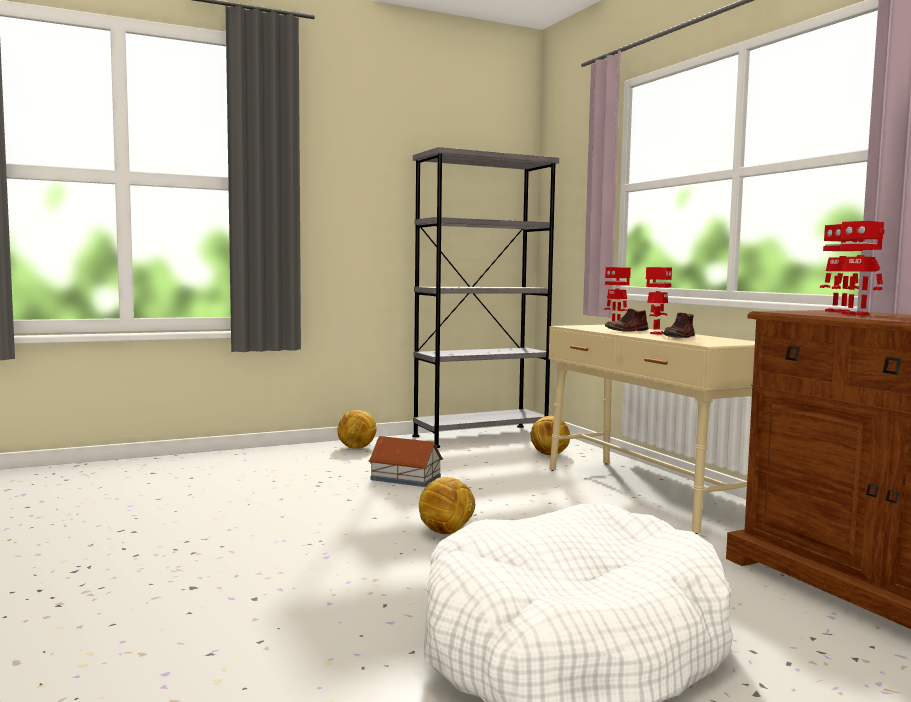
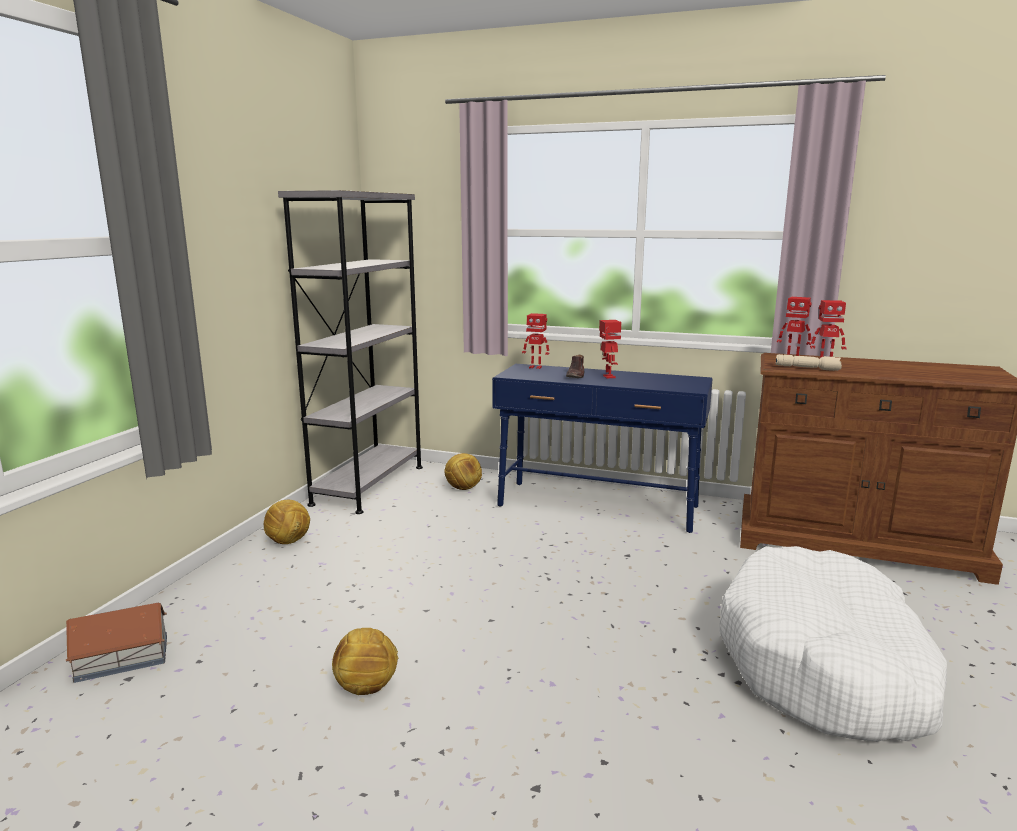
camera: 45 degrees left, 10 degrees up
(405, 478) = (416, 562): toy house -> toy house (121, 657)
(446, 532) = (570, 607): football -> football (366, 687)
(643, 493) = (597, 507): beige console table -> blue console table
(680, 337) = (640, 380): brown shoe -> none
(812, 313) = (808, 368): none -> beige flashlight

